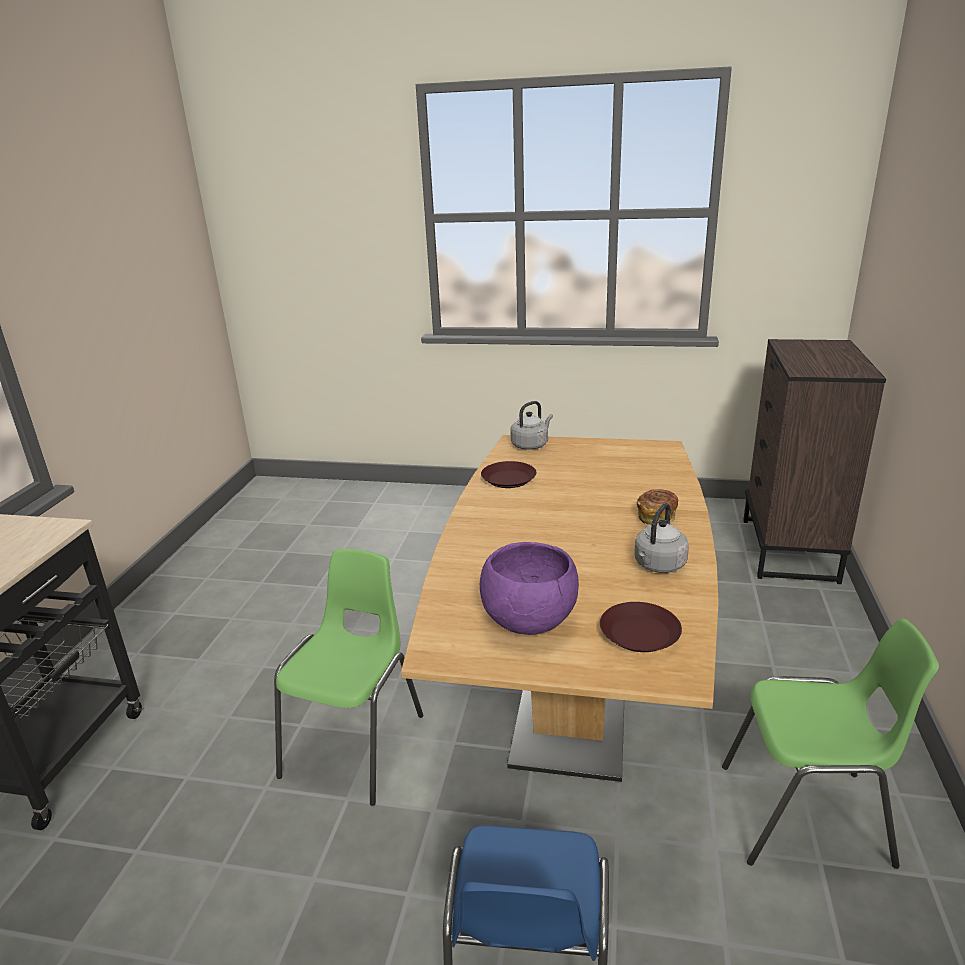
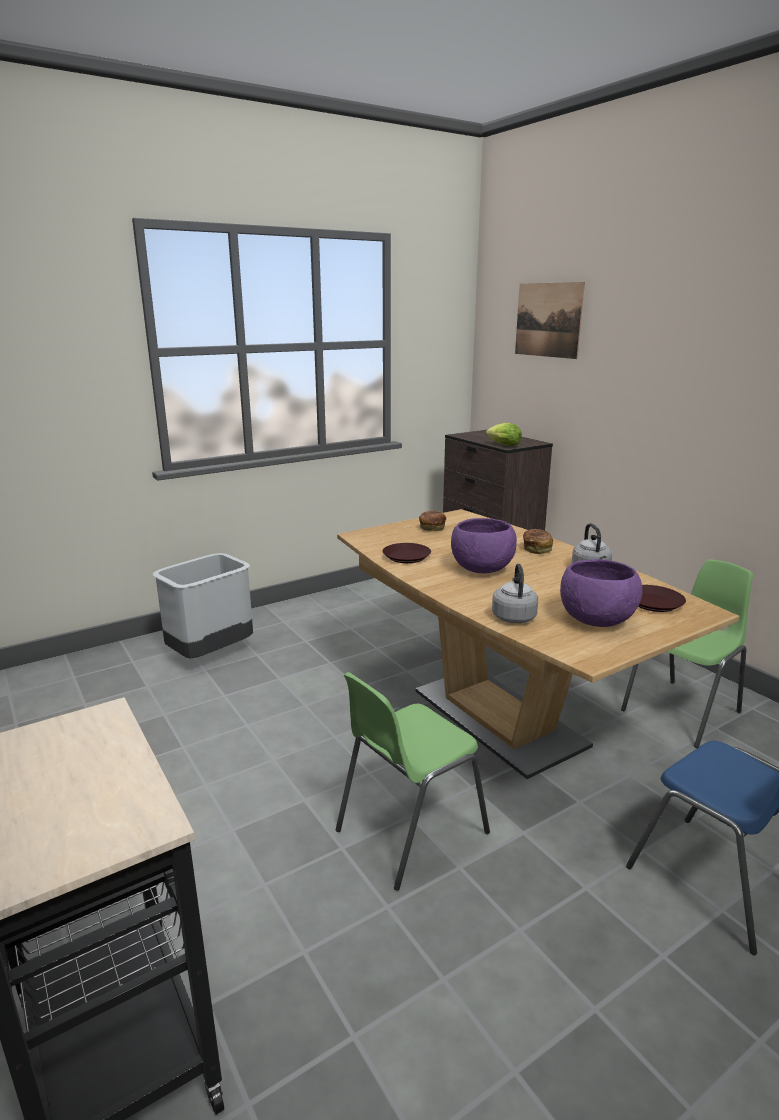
camera: 45 degrees left, 5 degrees down
(356, 745) = (409, 831): green chair -> green chair turned 105 degrees counterclockwise
(430, 518) = (211, 653): none -> grey trash can
(531, 445) = (373, 534): grey kettle -> grey kettle (513, 616)
(547, 518) = (482, 569): none -> purple bowl
(599, 455) = (431, 528): none -> bread
(802, 368) = (502, 445): none -> lettuce
(921, 190) = (548, 320): none -> picture

